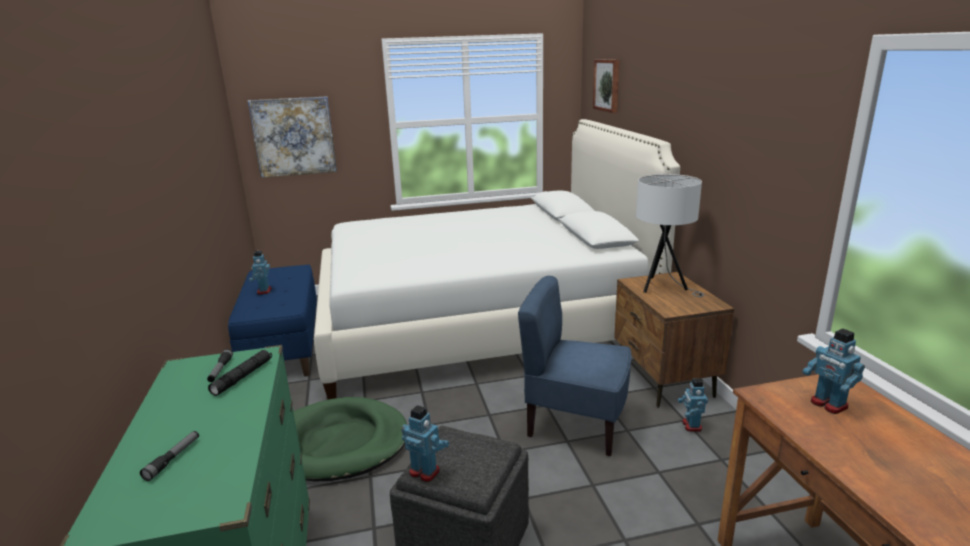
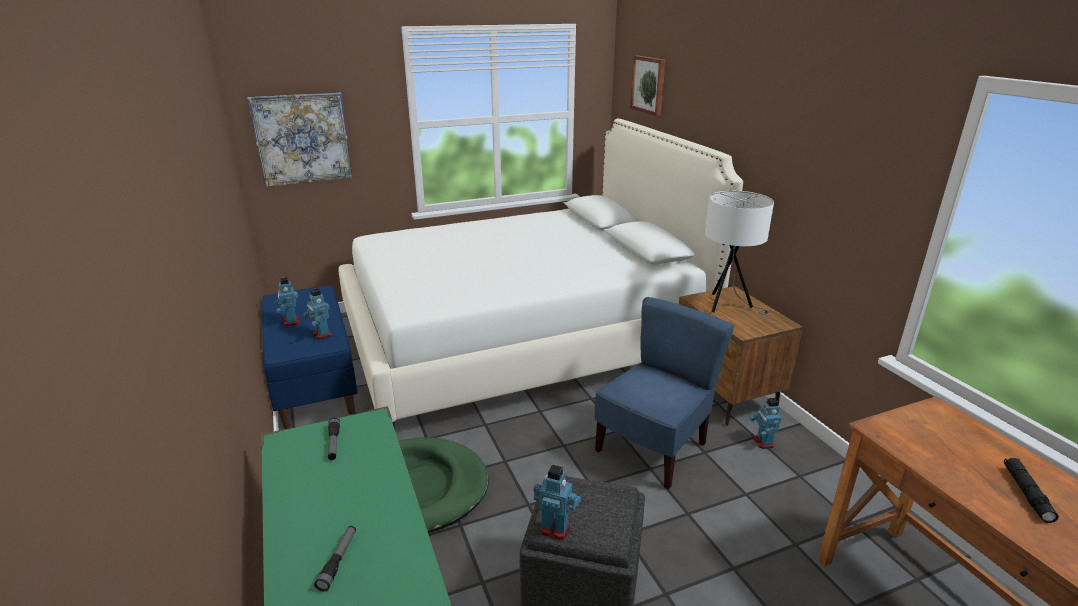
camera: 10 degrees left, 5 degrees up
(243, 377) = (364, 450): black flashlight -> black flashlight (1026, 493)
(575, 423) = (653, 448): blue chair -> blue chair turned 120 degrees clockwise
(828, 404) = (937, 435): toy robot -> toy robot (321, 334)

